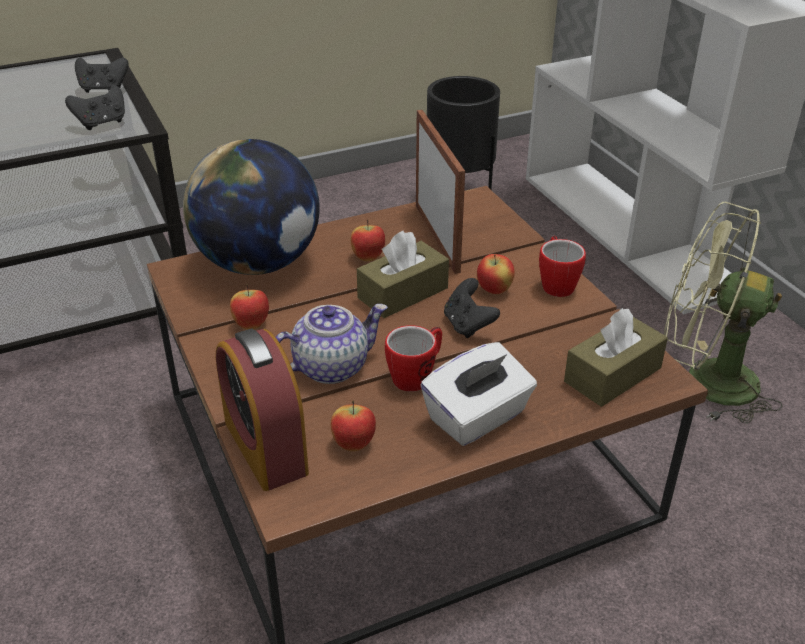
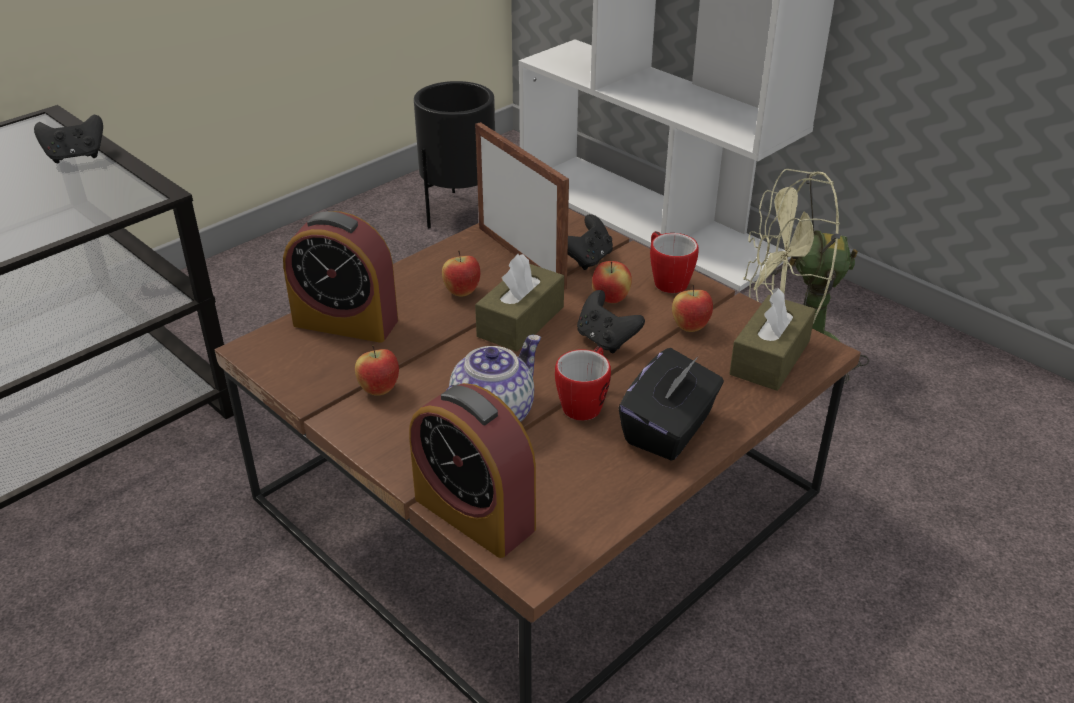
camera: 20 degrees left, 0 degrees up
(102, 123) = (101, 196): black game controller -> black game controller (587, 259)
(258, 263) = (345, 322): globe -> alarm clock
(354, 445) = (564, 487): apple -> apple (690, 327)
(477, 418) = (669, 429): white tissue box -> black tissue box

